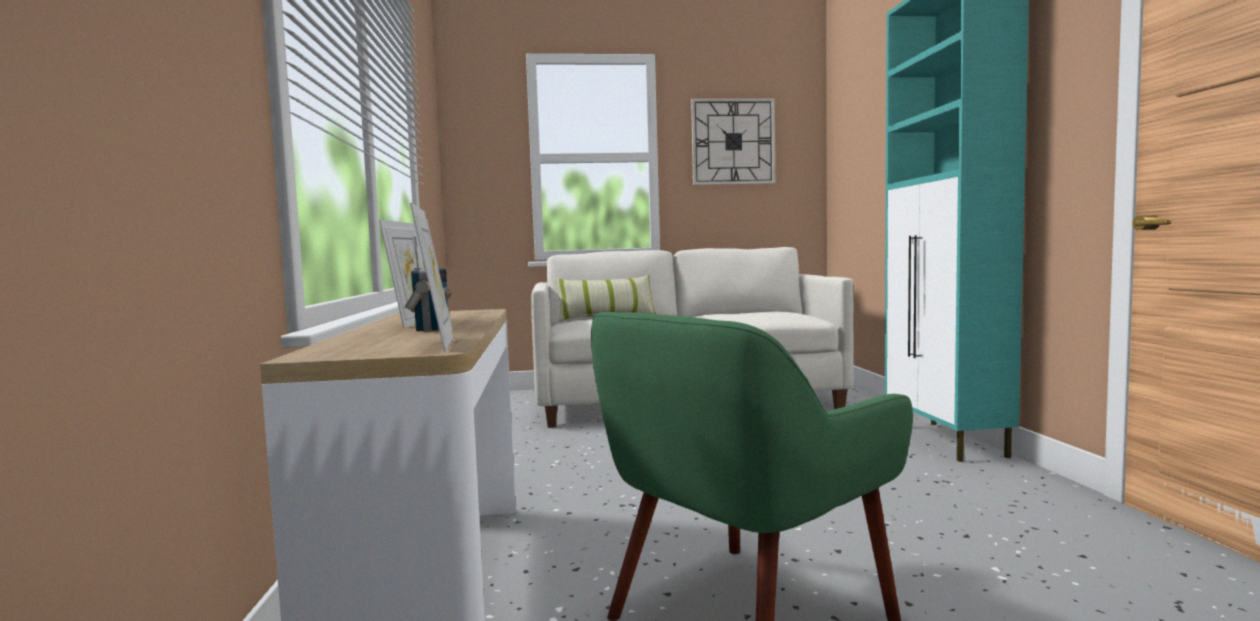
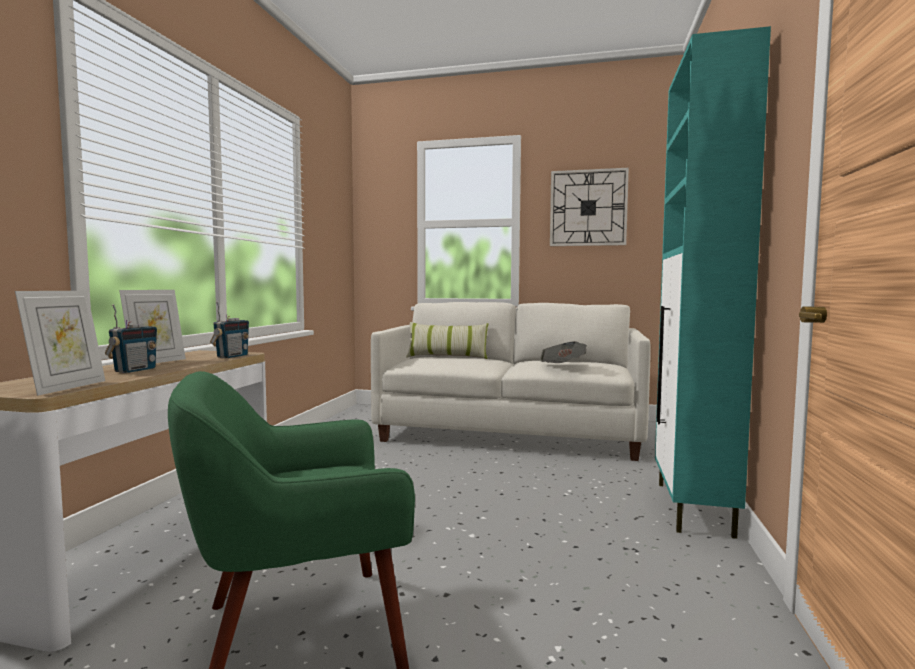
camera: 20 degrees right, 0 degrees up
(484, 313) = (232, 356): none -> radio
(758, 315) = (562, 366): none -> newspaper

